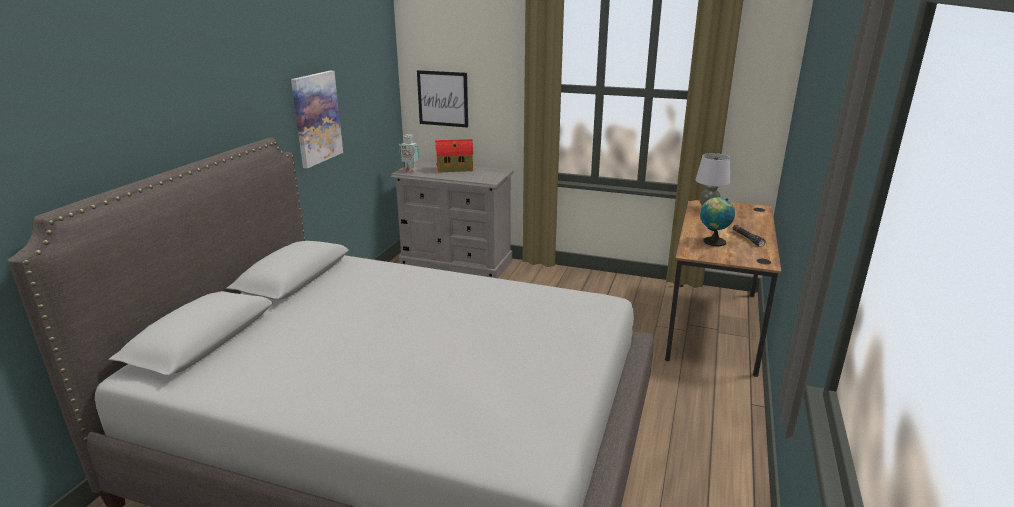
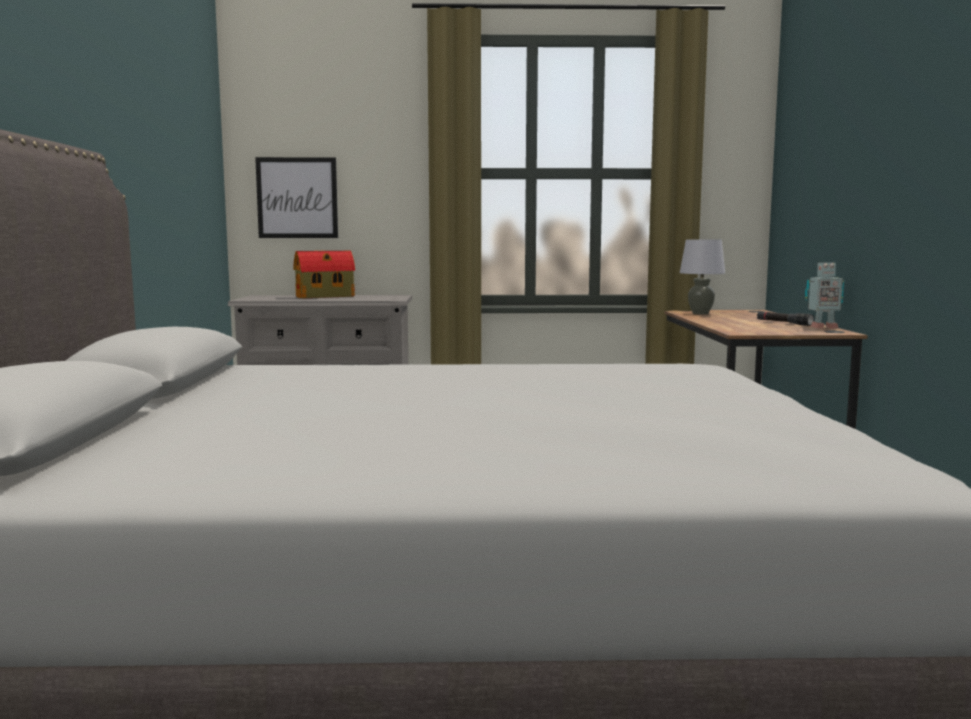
camera: 20 degrees left, 15 degrees down
(316, 118) = (136, 172): picture -> none
(410, 170) = (255, 298): toy robot -> toy robot (822, 328)
(712, 241) = (749, 326): globe -> none

